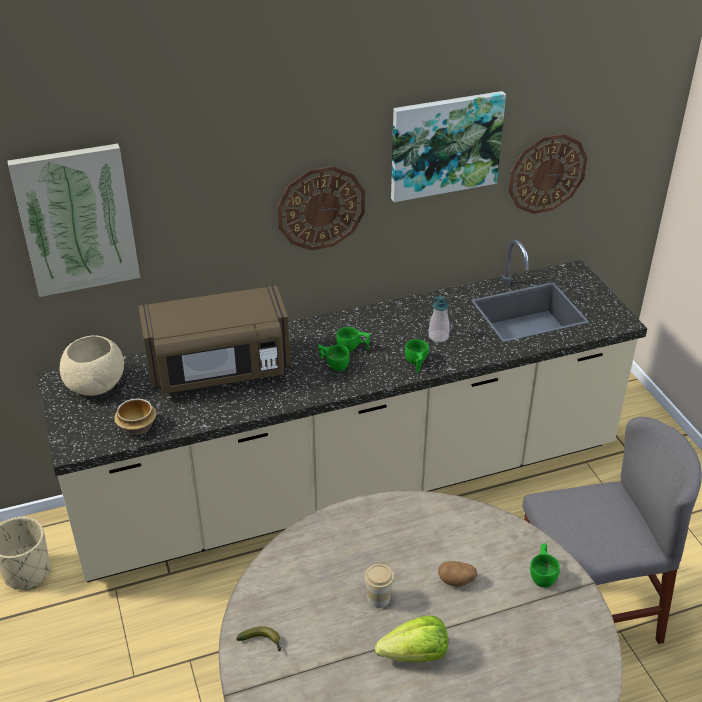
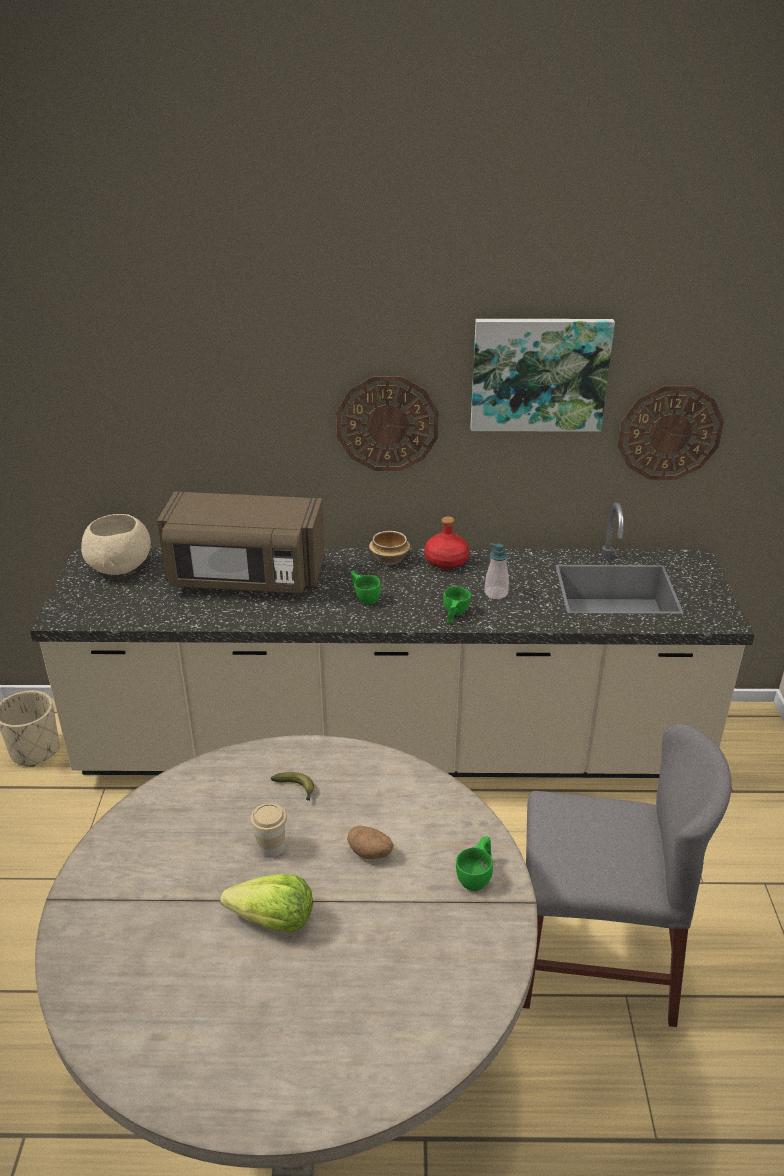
camera: 20 degrees right, 5 degrees down
(76, 220) = (120, 387): picture -> none
(136, 427) = (130, 613): bowl -> bowl (388, 559)
(263, 642) = (121, 856): banana -> banana (296, 789)
(352, 348) = (395, 585): green cup -> none
(382, 315) = (446, 561): none -> red bottle

